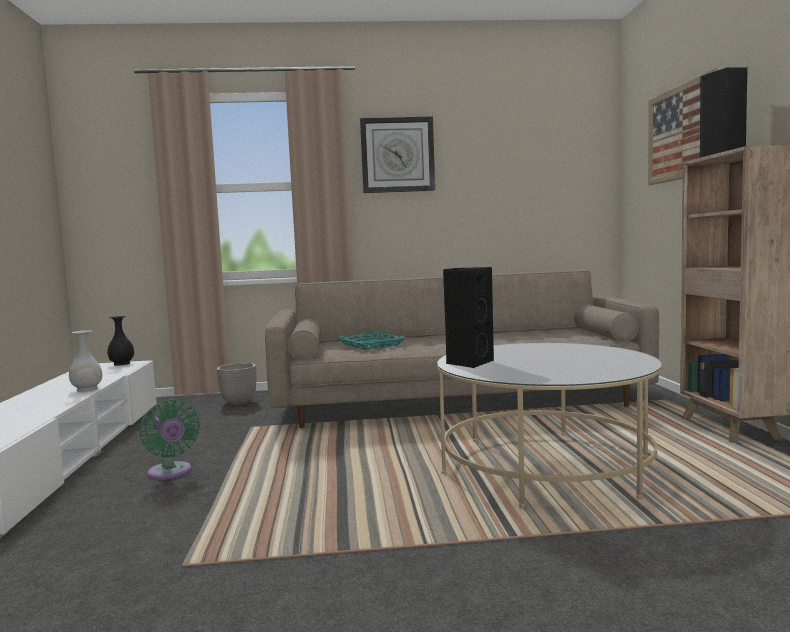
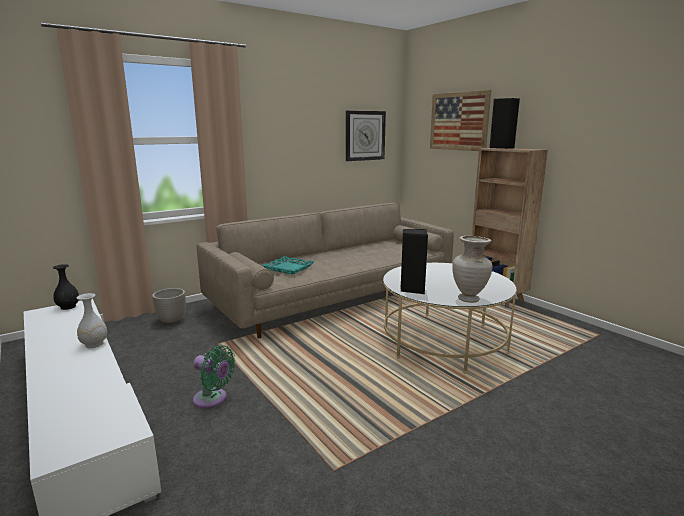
camera: 30 degrees left, 10 degrees up
(397, 155) = (272, 117): wall clock -> wall clock (365, 135)
(532, 377) = (469, 299): none -> beige vase

